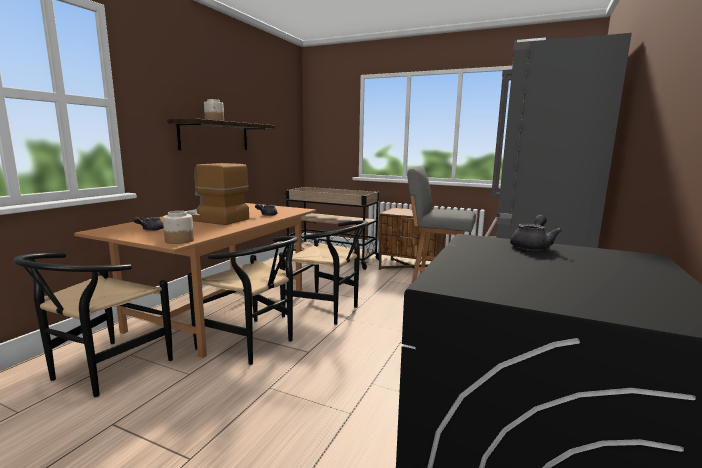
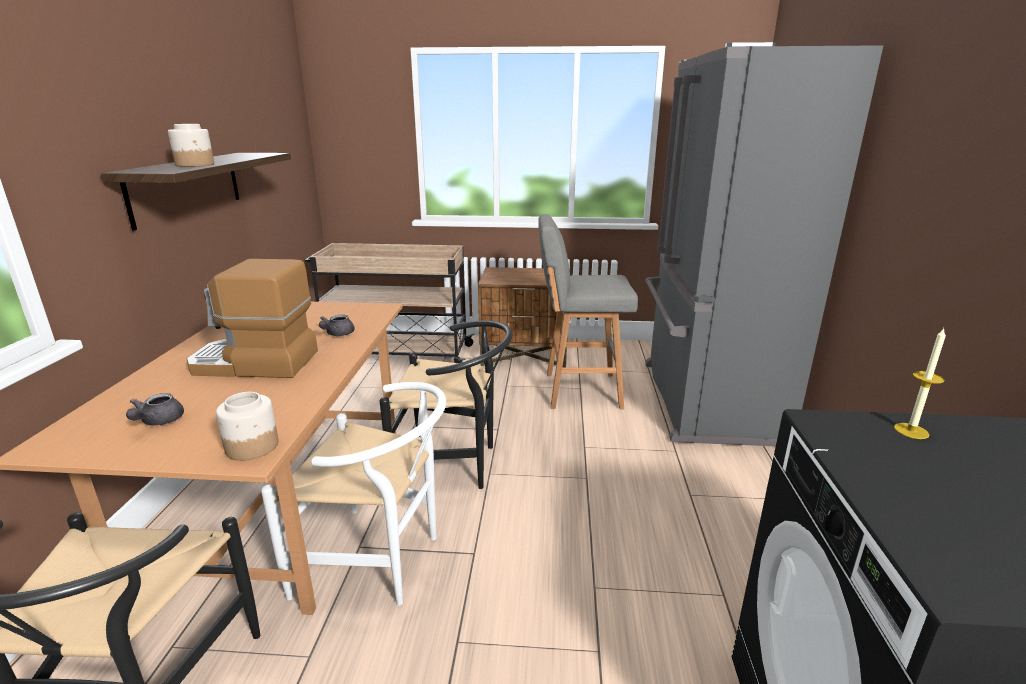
camera: 20 degrees left, 10 degrees up
(253, 344) = (380, 561): black chair -> white chair
(532, 246) = (911, 431): grey teapot -> candle

